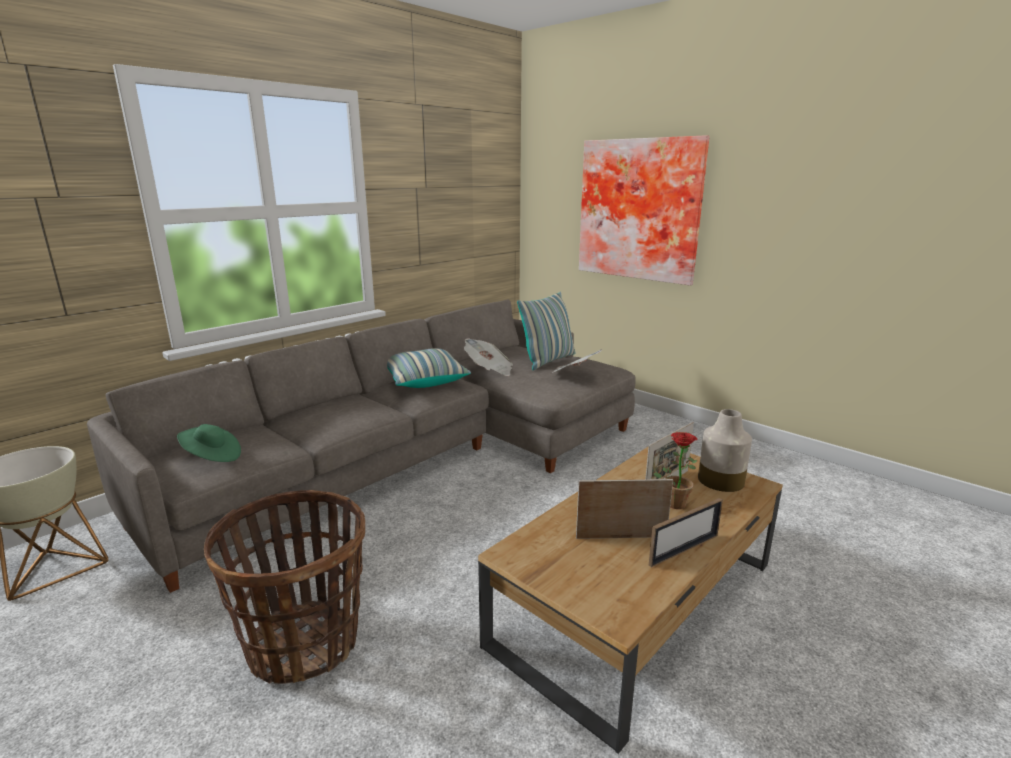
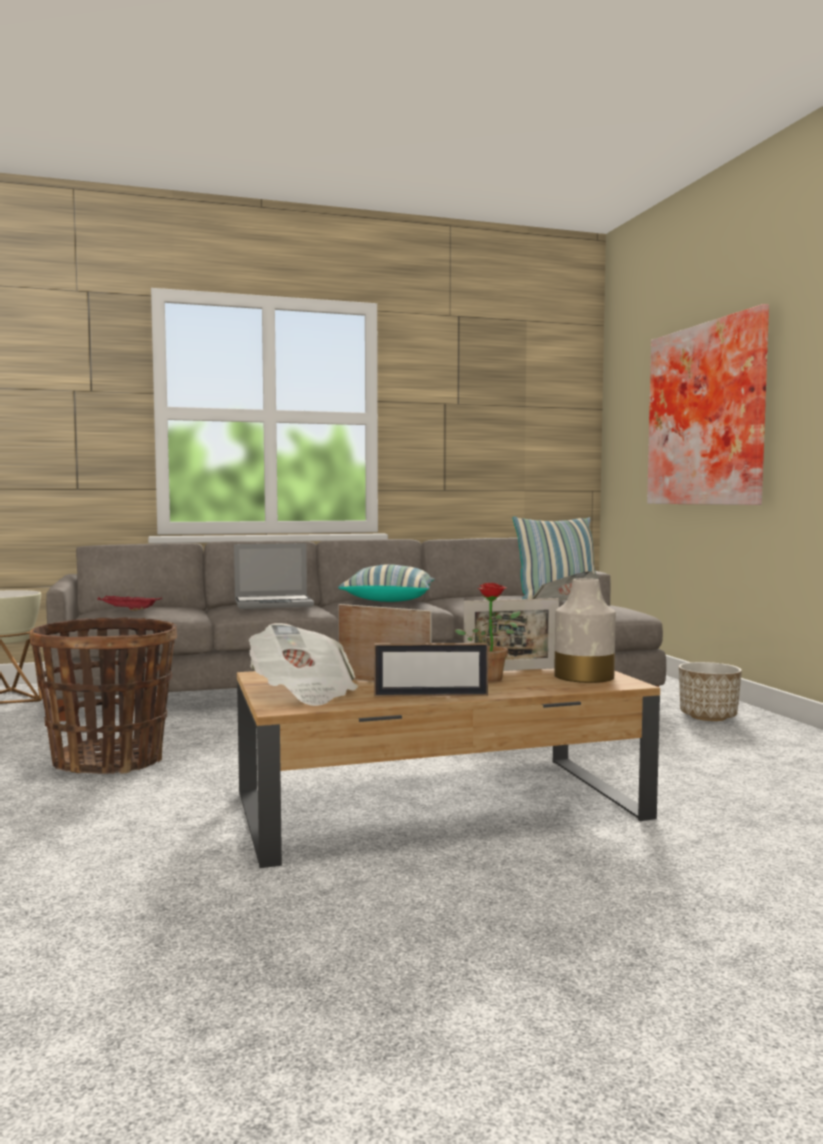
camera: 30 degrees right, 15 degrees down
(212, 457) = (128, 610): green hat -> red tray
(343, 411) = (274, 604): none -> laptop
(489, 370) = (472, 599): newspaper -> newspaper (303, 693)
(665, 434) = (708, 717): none -> planter

